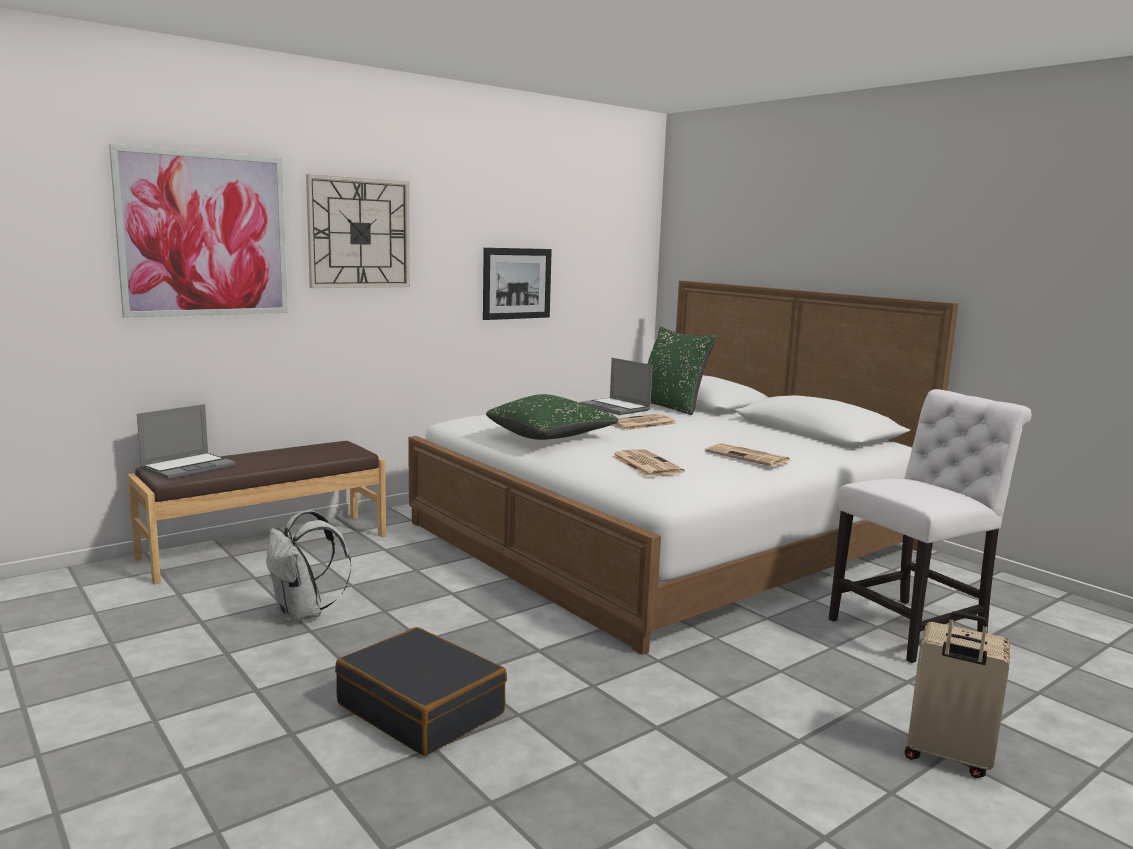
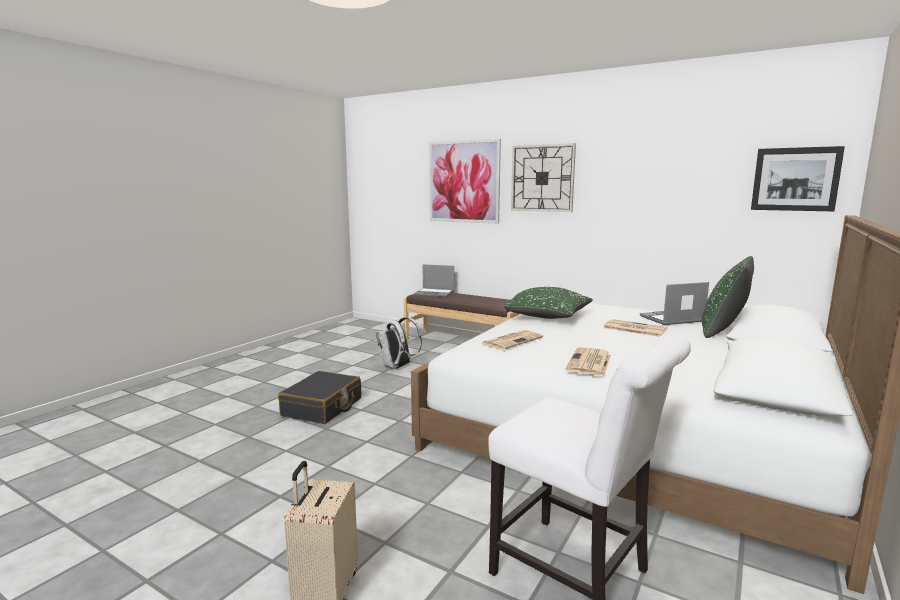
camera: 70 degrees right, 0 degrees up
(517, 283) = (665, 213): picture -> picture (795, 179)
(616, 408) = (671, 319): laptop -> laptop turned 45 degrees clockwise

